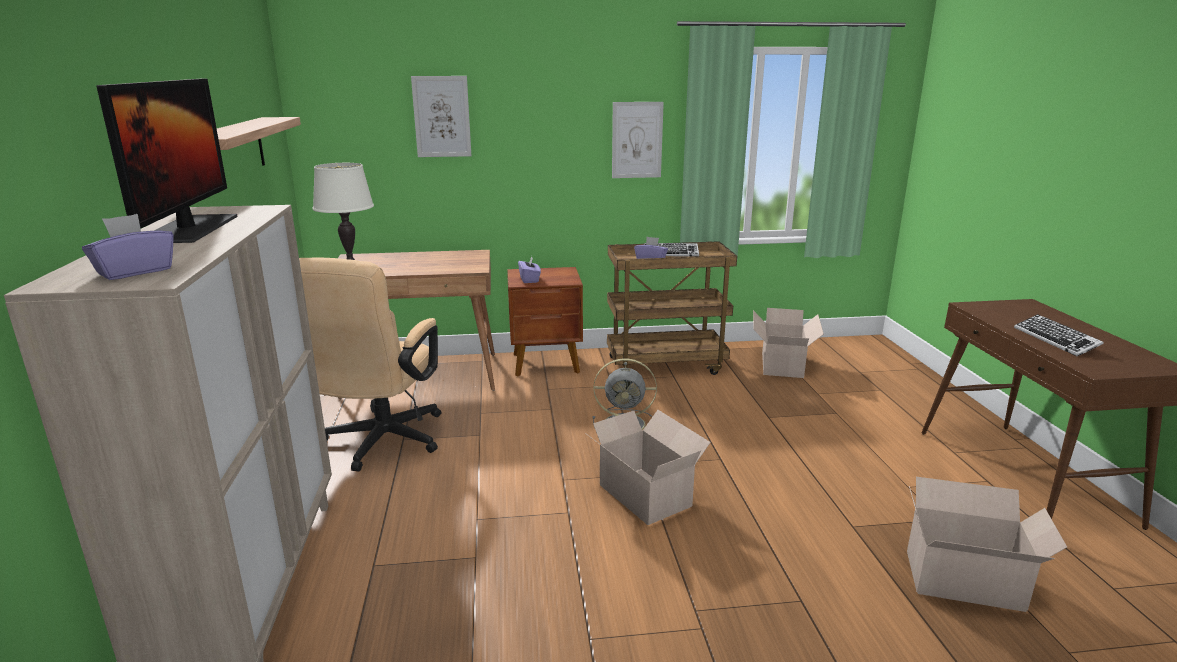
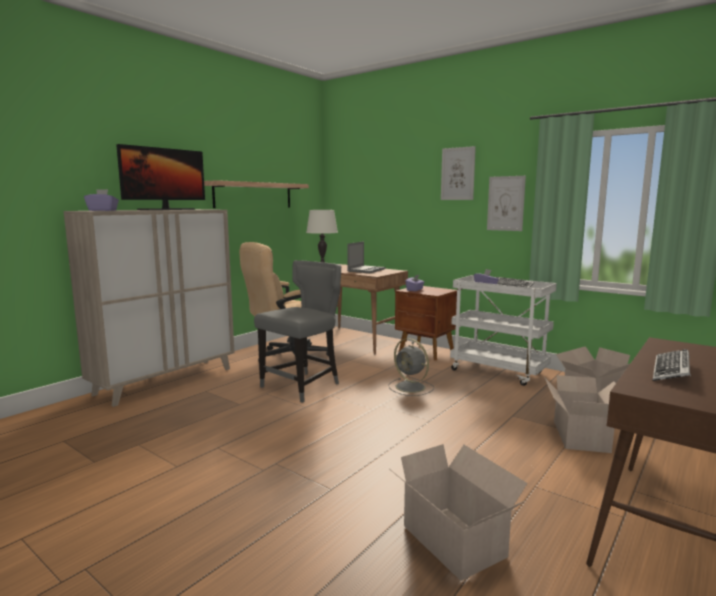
camera: 45 degrees right, 10 degrees down
(433, 261) = (366, 270): none -> laptop
(442, 117) = (391, 188): picture -> picture (458, 174)
(502, 482) = (303, 386): none -> grey chair
(643, 494) = (353, 415): cardboard box -> cardboard box (581, 435)
(666, 365) = (499, 372): brown cart -> white cart

